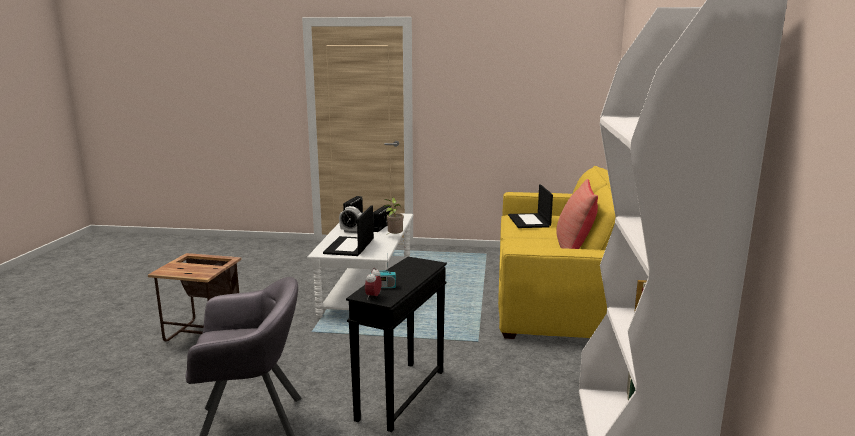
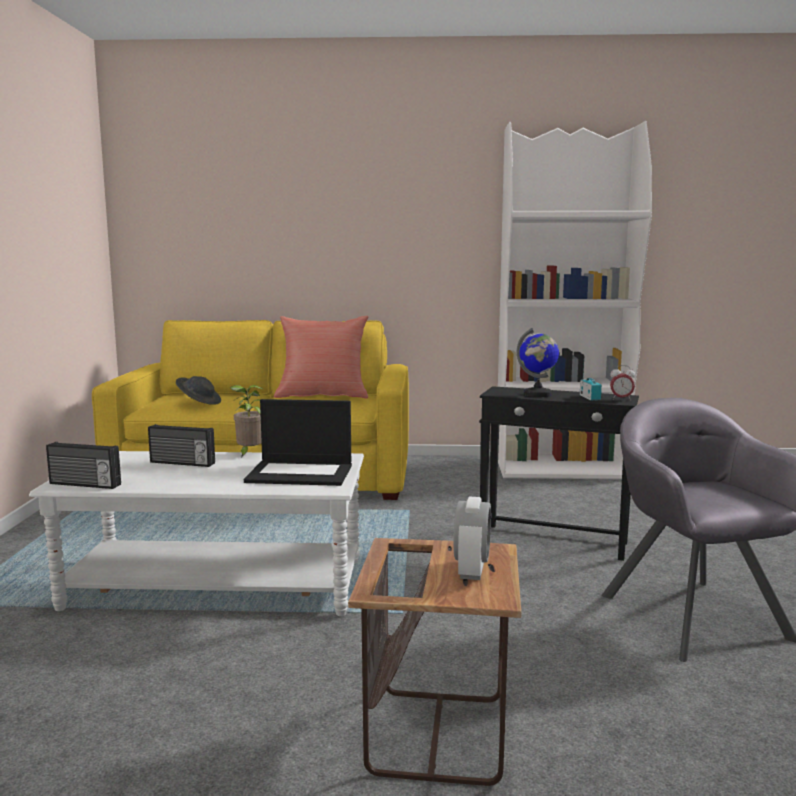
camera: 95 degrees left, 5 degrees down
(351, 231) = (203, 478): alarm clock -> alarm clock (471, 571)
(404, 272) = (537, 394): none -> globe
(529, 221) = (199, 402): laptop -> grey hat

